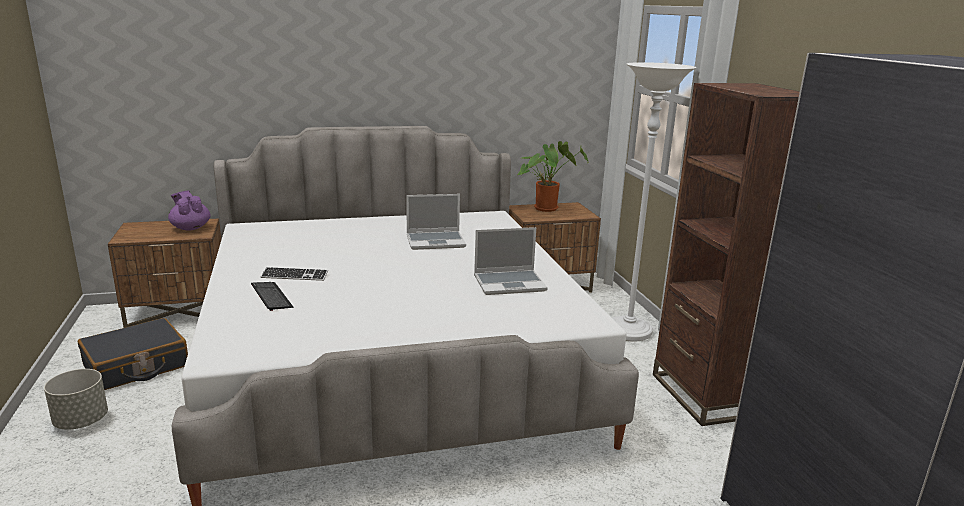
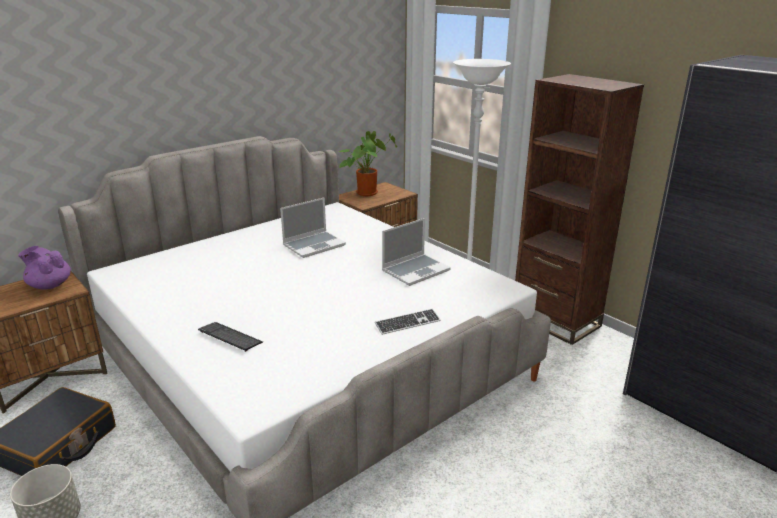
camera: 25 degrees left, 5 degrees up
(294, 276) = (226, 310): keyboard -> keyboard (407, 323)

